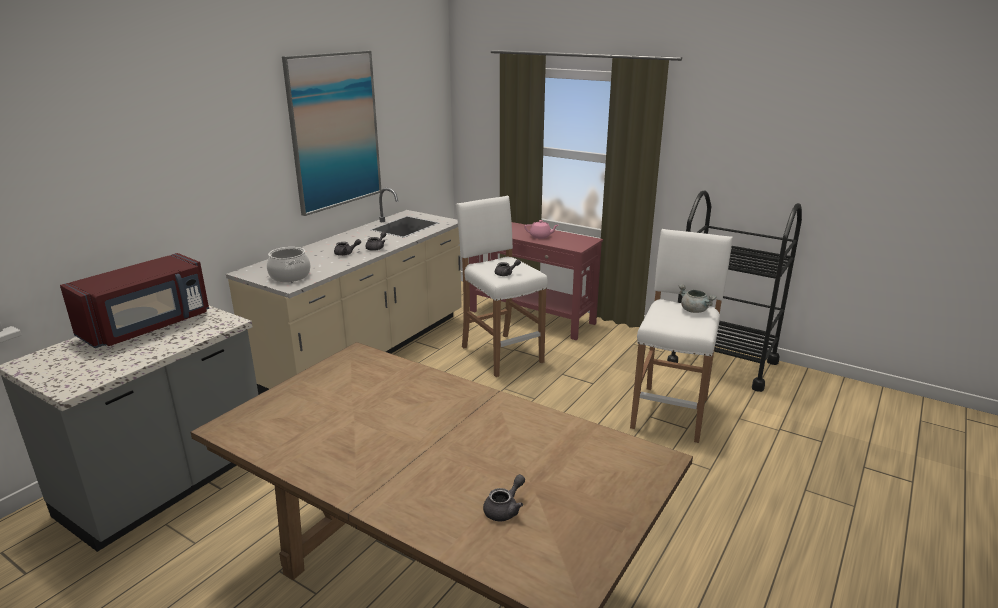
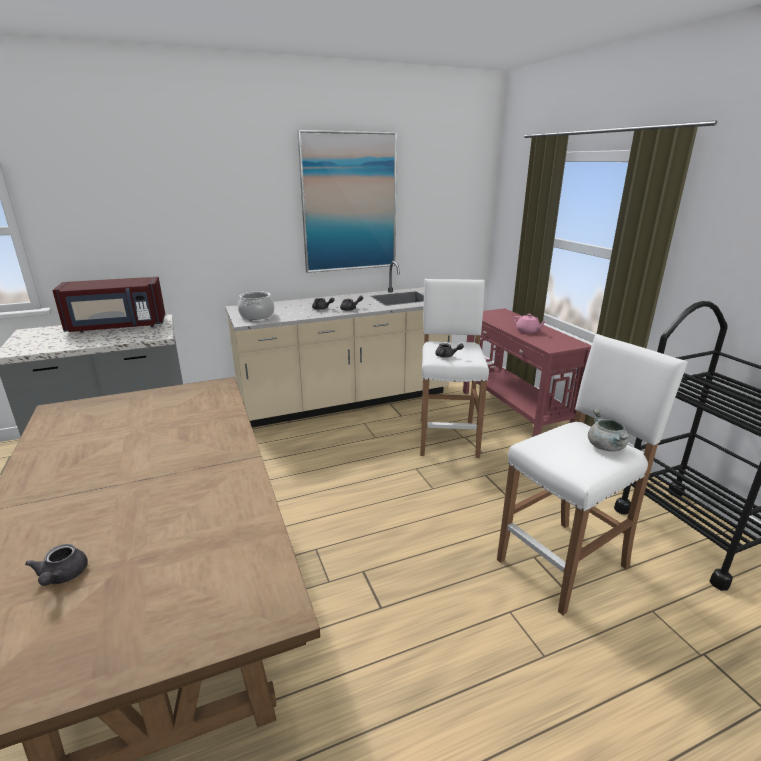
camera: 35 degrees right, 0 degrees up
(505, 509) = (62, 577): grey teapot -> grey teapot turned 90 degrees clockwise

